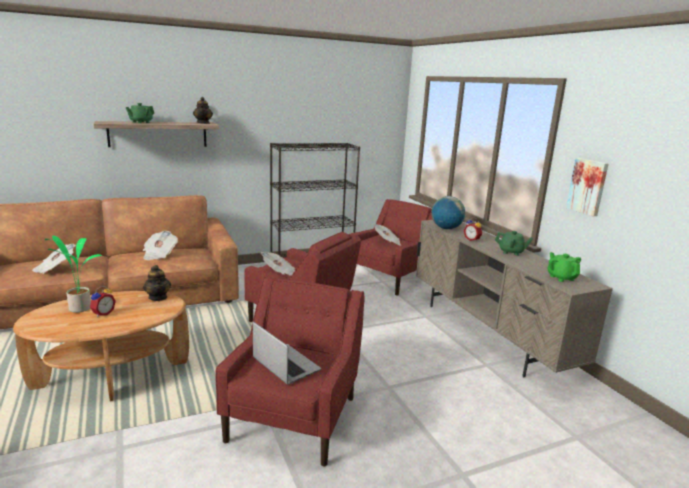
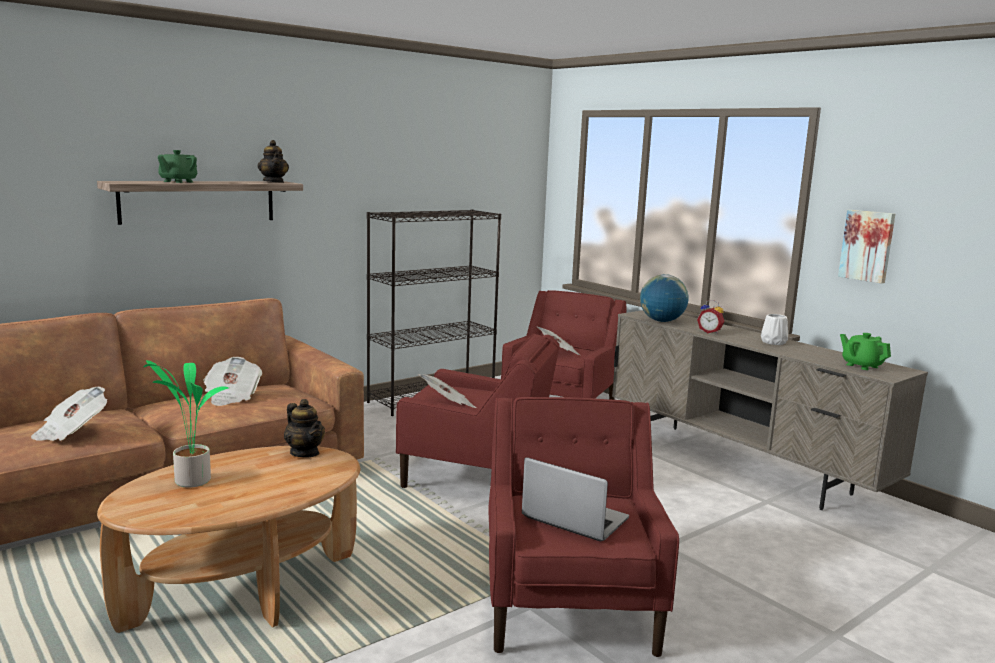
camera: 15 degrees left, 5 degrees down
(102, 313) = (239, 484): alarm clock -> none
(511, 252) = (773, 342): green teapot -> white vase

